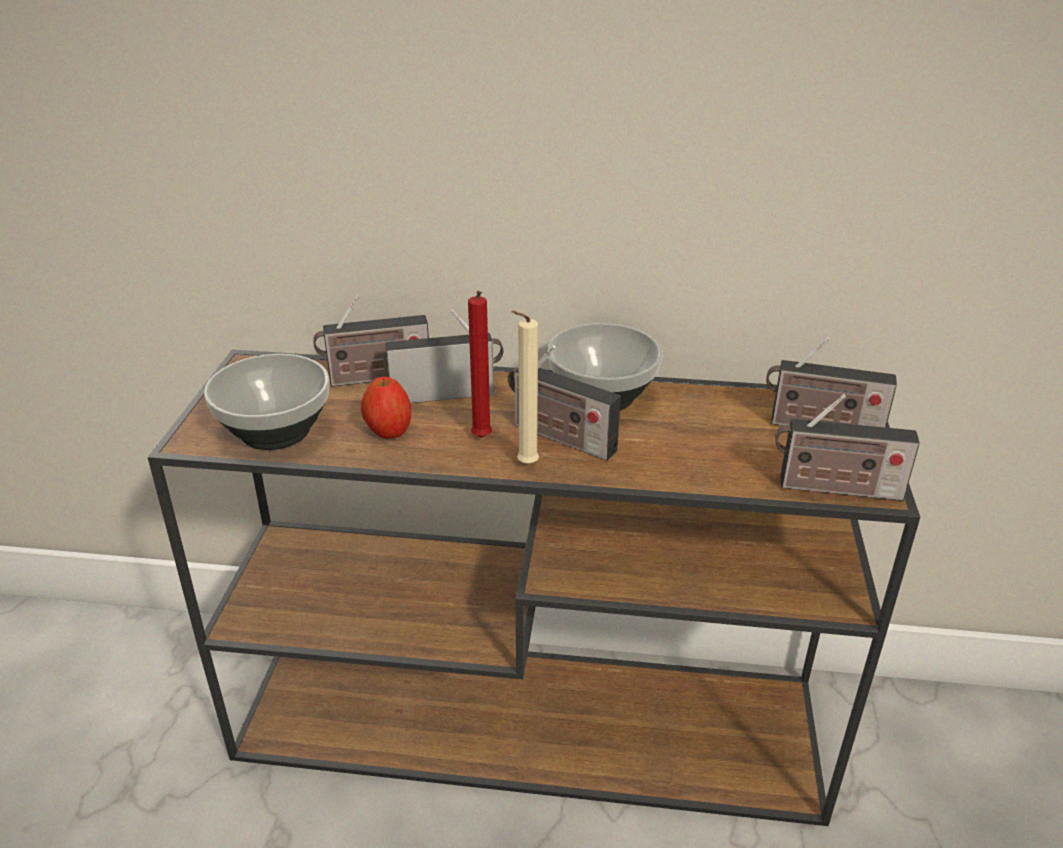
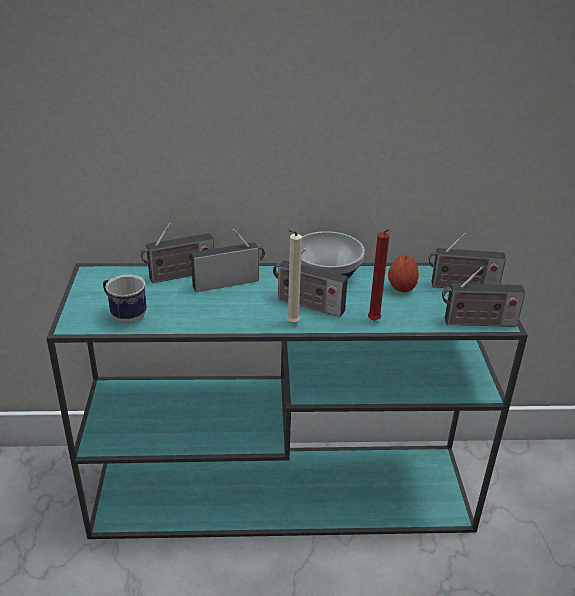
camera: 10 degrees left, 0 degrees up
(274, 432) = (125, 315): bowl -> mug
(388, 432) = (199, 310): apple -> apple (401, 288)
(481, 439) = (259, 310): red candle -> red candle (374, 322)
(536, 719) = (286, 489): brown console table -> turquoise console table

